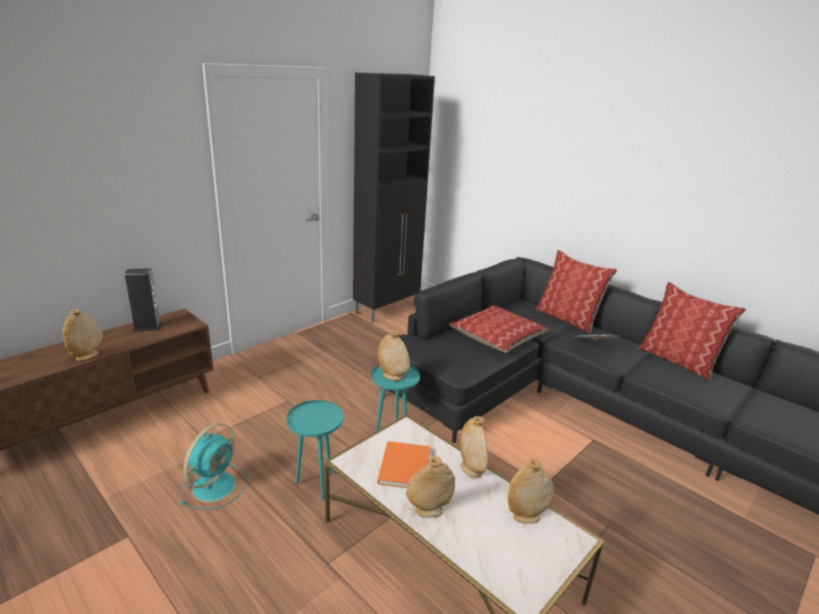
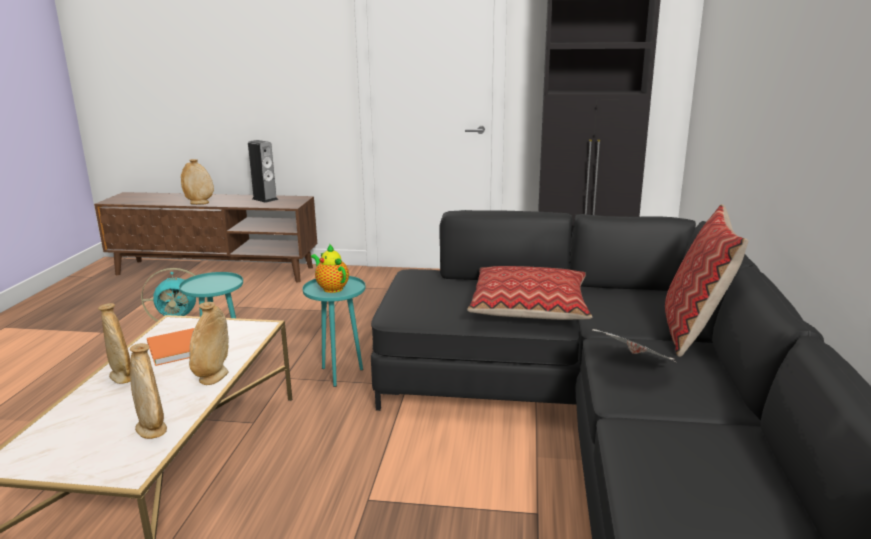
camera: 55 degrees right, 5 degrees down
(393, 376) = (331, 288): beige vase -> teapot
(678, 361) = (758, 453): pillow -> none

